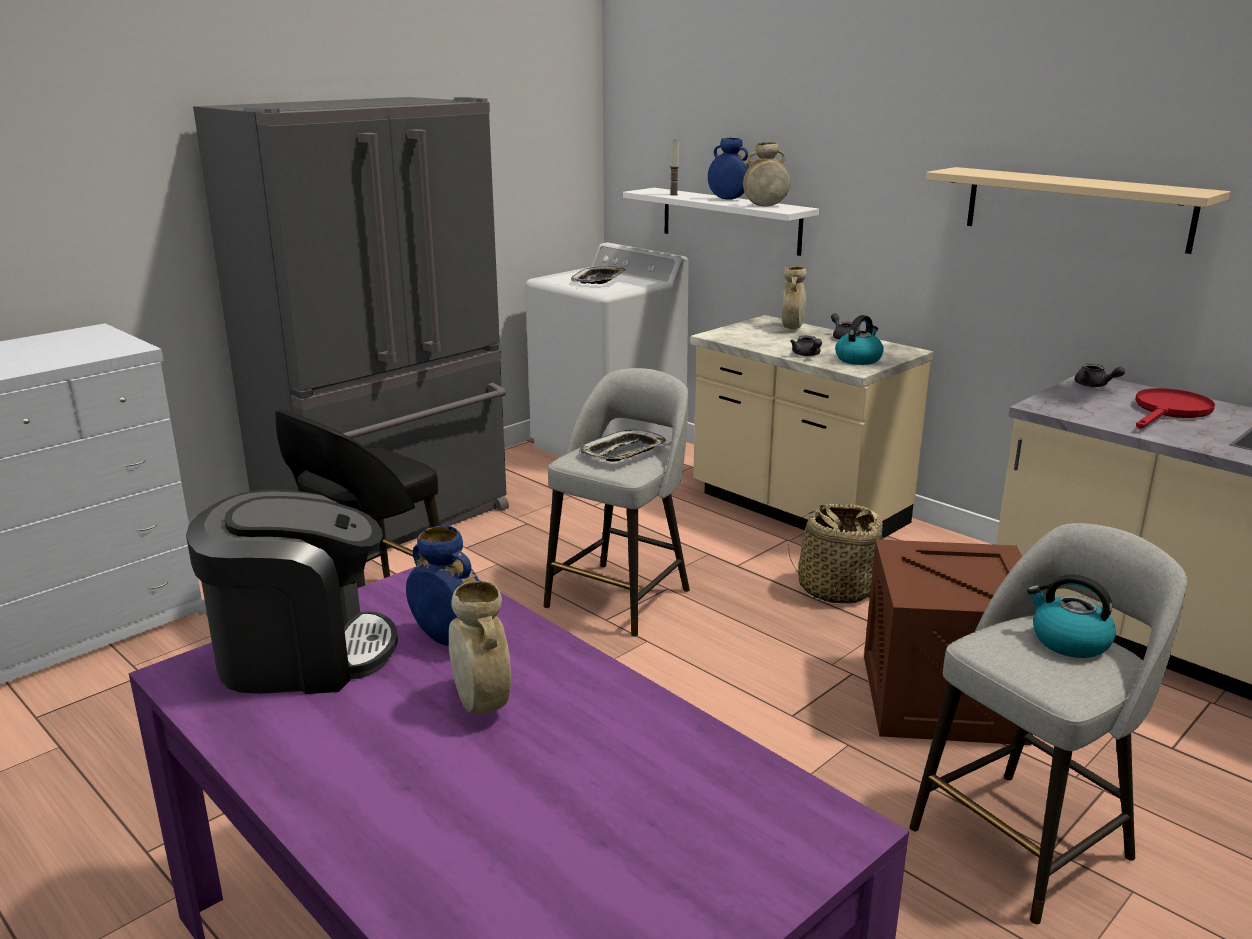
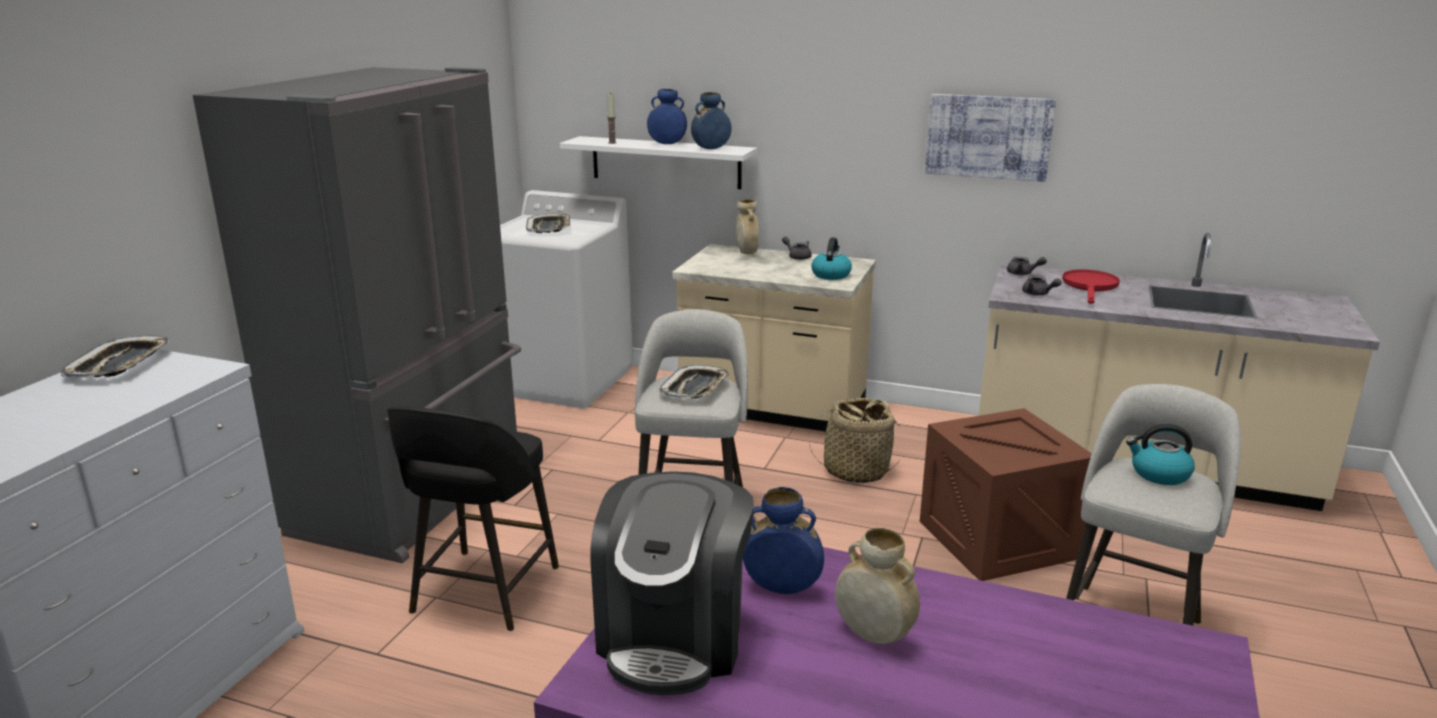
camera: 25 degrees left, 0 degrees up
(76, 336) = (120, 364): none -> tray
(302, 654) = (674, 636): coffee machine -> coffee machine turned 135 degrees clockwise
(765, 206) = (711, 149): beige vase -> blue vase
(807, 355) = (788, 276): grey teapot -> grey teapot (1038, 294)
(1076, 208) = (988, 137): beige shelf -> picture

